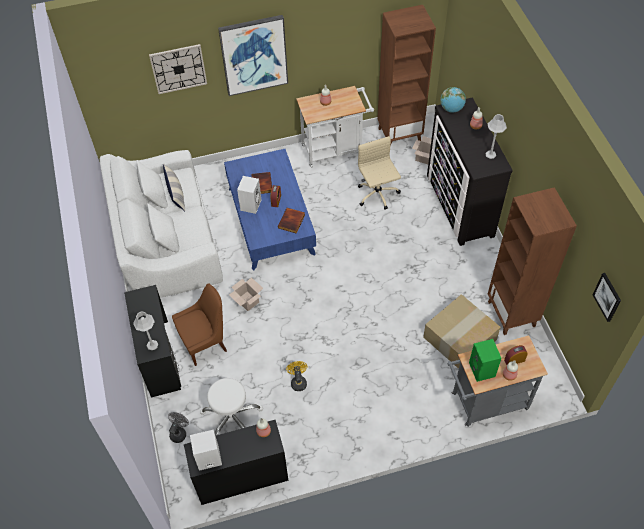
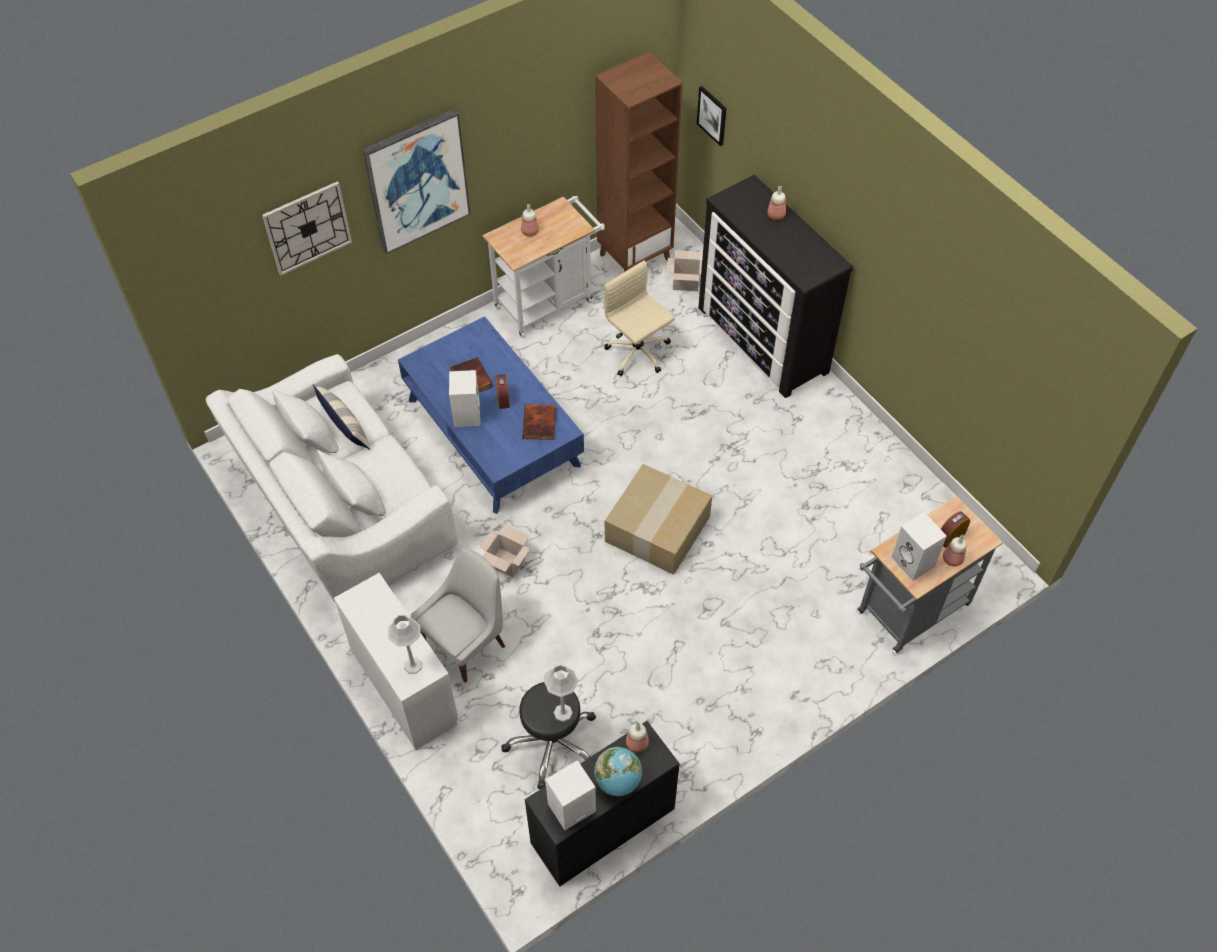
camera: 20 degrees left, 0 degrees up
(159, 358) = (404, 687): black desk -> white desk
(179, 432) = (481, 790): grey fan -> none
(205, 342) = (466, 643): brown chair -> white chair
(232, 417) = (553, 743): white stool -> black stool
(298, 381) = (631, 660): yellow fan -> none
(451, 109) = (732, 198): globe -> globe (618, 781)
(459, 339) = (838, 532): cardboard box -> cardboard box (658, 530)
(482, 370) = (914, 562): green speaker -> white speaker
(490, 154) = (814, 251): grey table lamp -> grey table lamp (563, 712)
(512, 314) = (895, 476): brown bookcase -> none
(607, 297) = (1067, 409): picture -> picture (712, 115)

